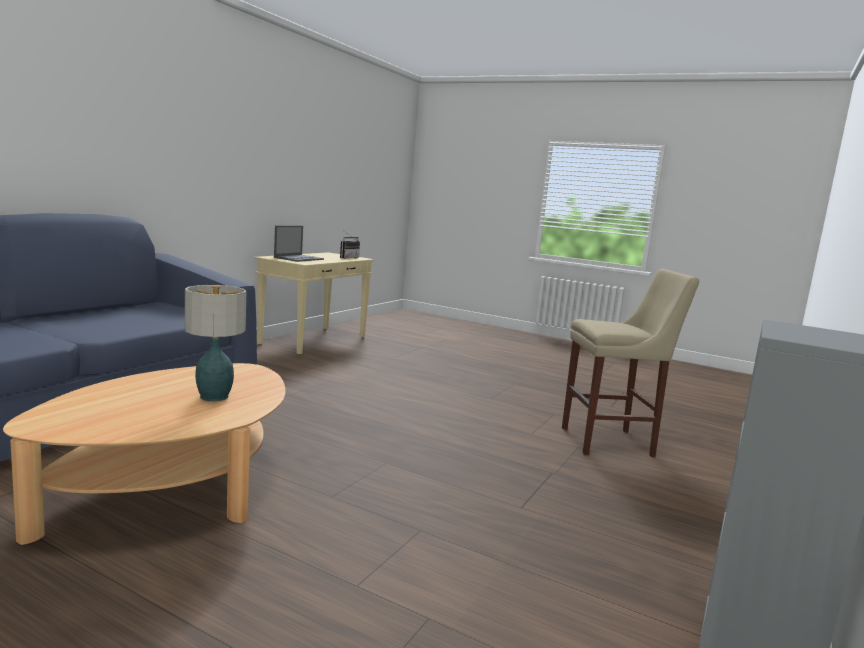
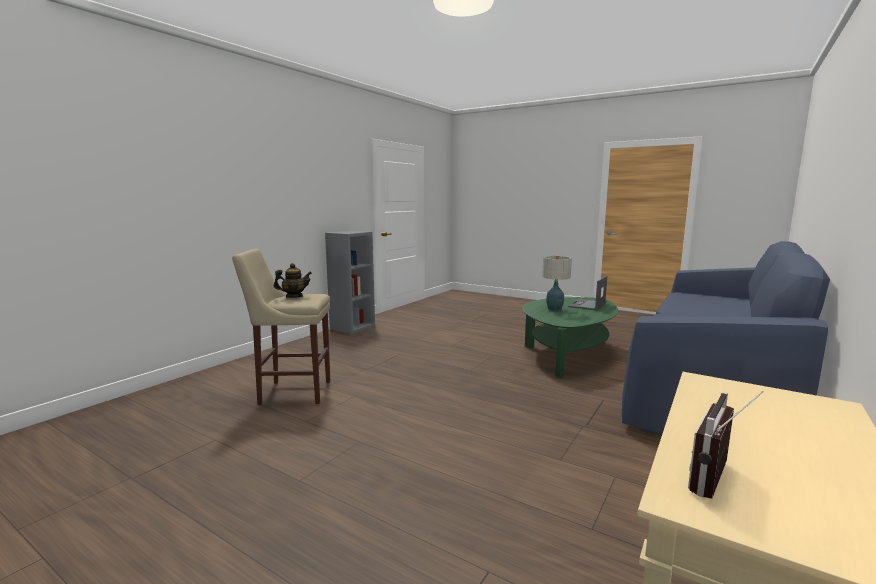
camera: 175 degrees left, 0 degrees up
(174, 491) = (568, 354): beige coffee table -> green coffee table
(299, 258) = (776, 416): laptop -> laptop (587, 305)
(622, 326) = (294, 296): none -> teapot

